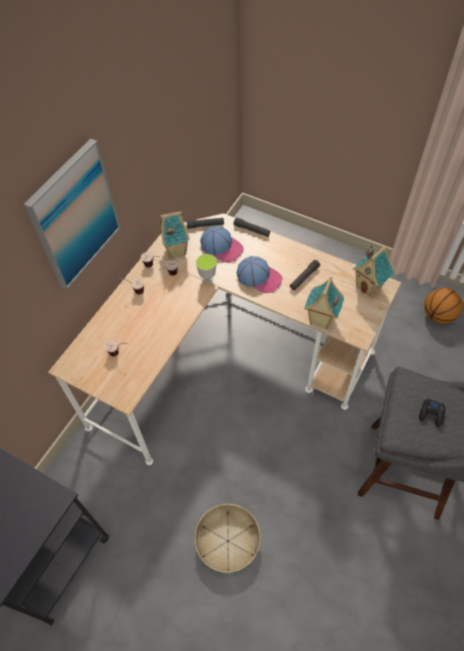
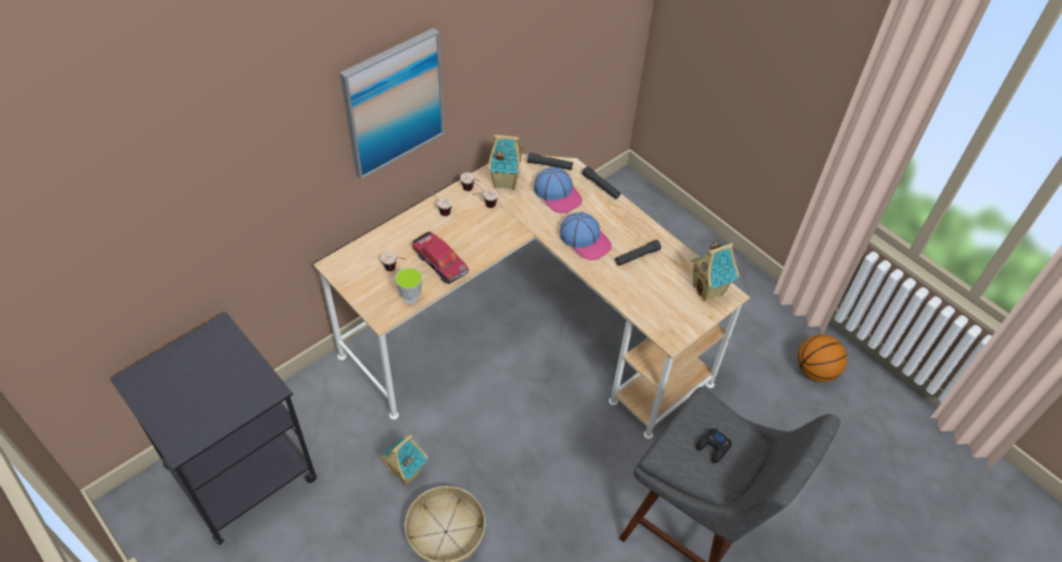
camera: 15 degrees right, 5 degrees down
(153, 334) = (440, 262): none -> toy car
(207, 279) = (526, 223): cup -> cup (411, 299)
(320, 320) = (634, 307): toy house -> toy house (405, 473)

